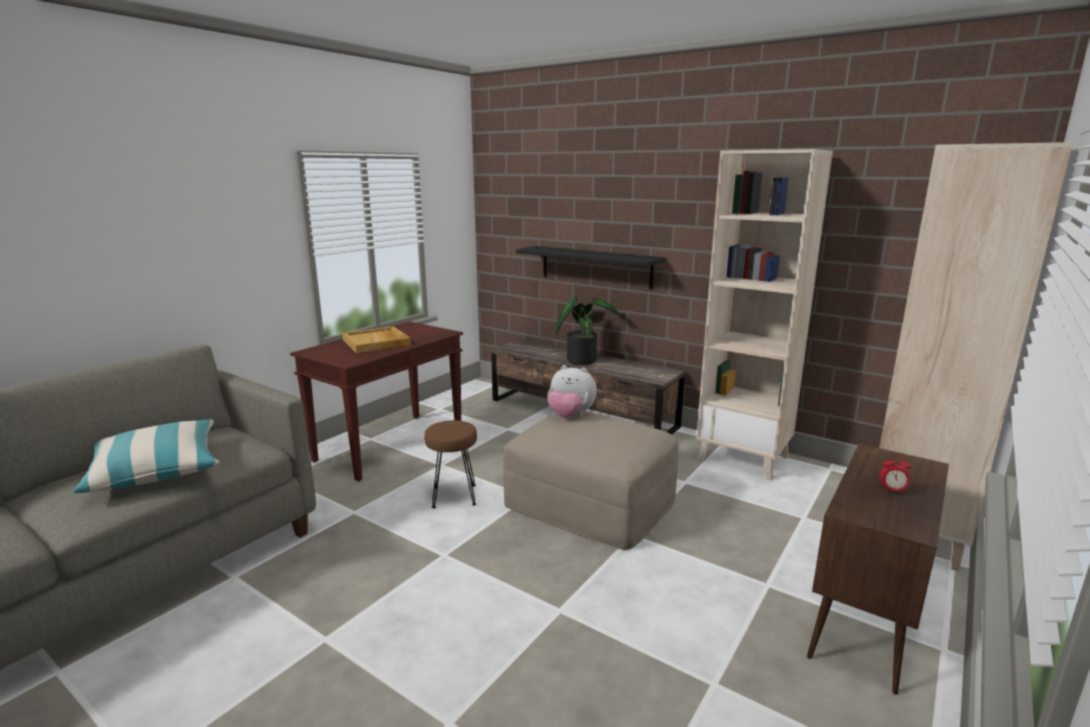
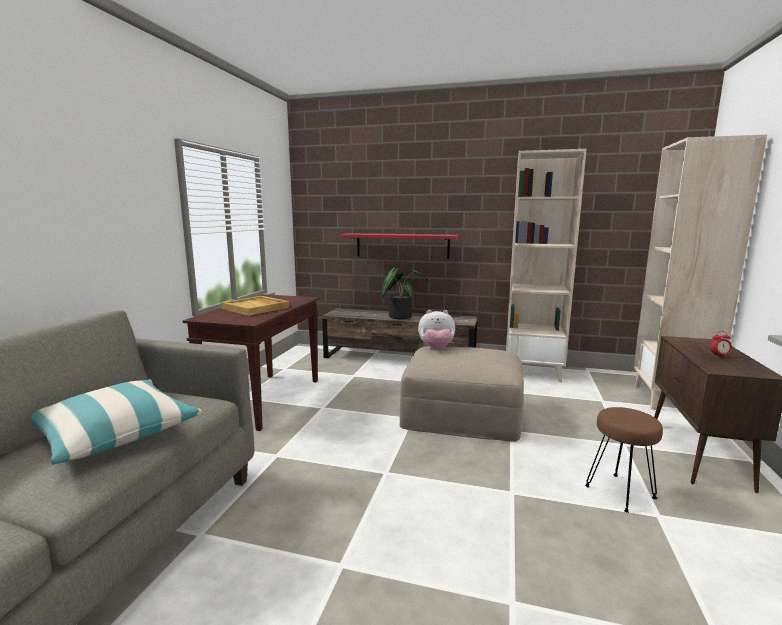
camera: 20 degrees left, 5 degrees down
(453, 496) = (353, 428): brown stool -> brown stool (619, 492)
(595, 266) = (402, 245): black shelf -> red shelf

